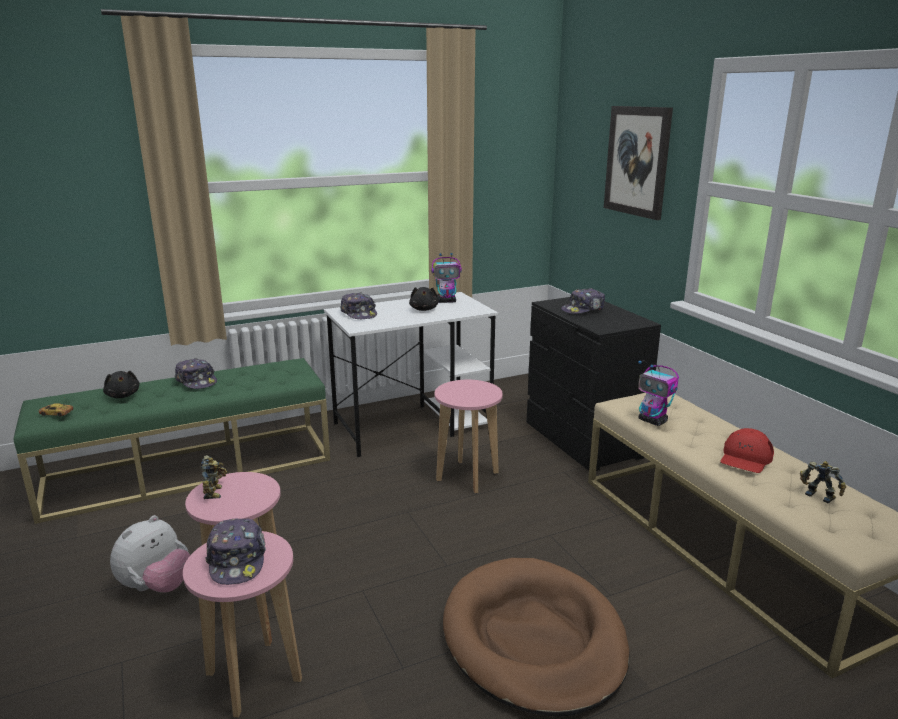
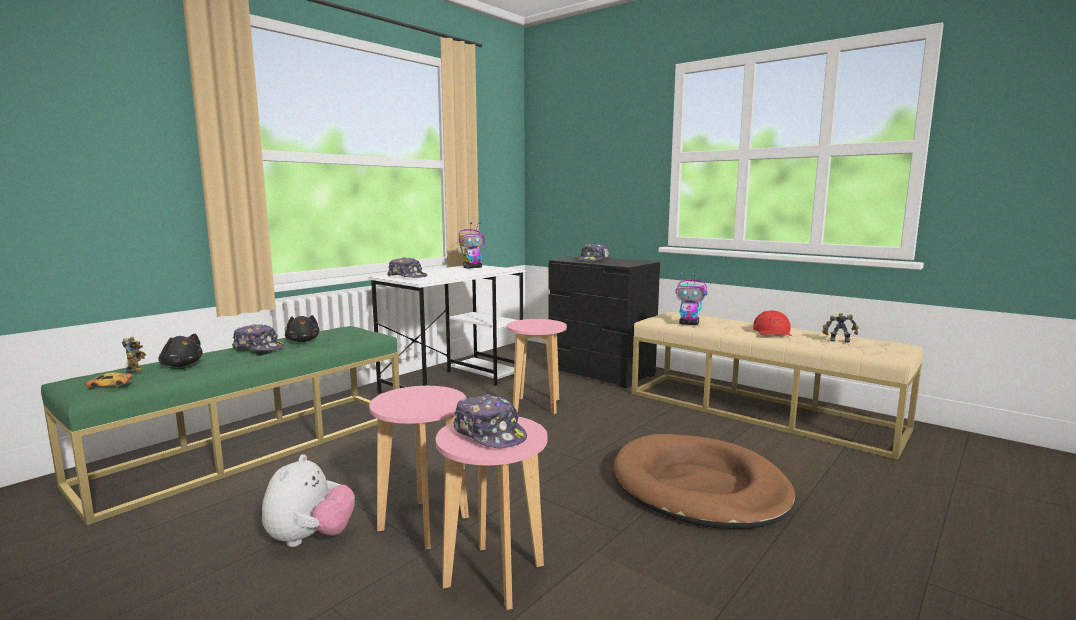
camera: 25 degrees left, 10 degrees down
(215, 492) = (397, 401): toy robot -> toy robot (136, 369)
(424, 309) = (461, 271): black plush toy -> black plush toy (303, 341)
(637, 161) = (611, 148): picture -> none

